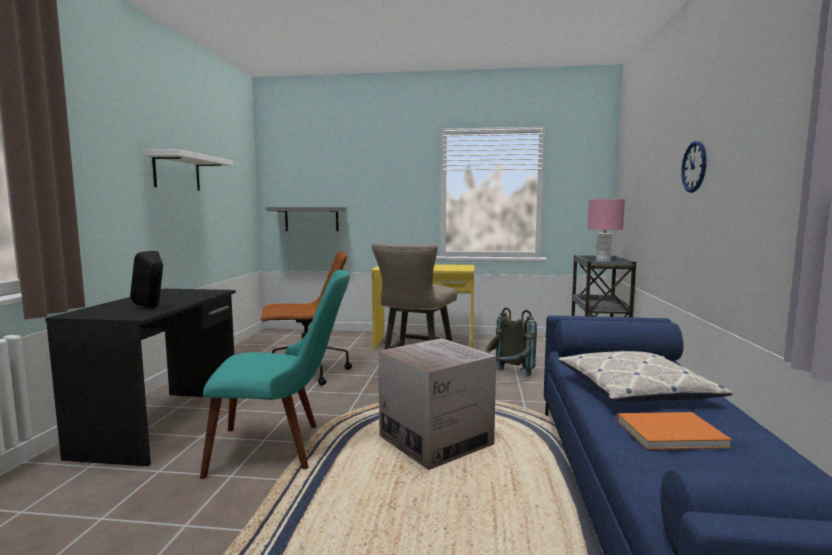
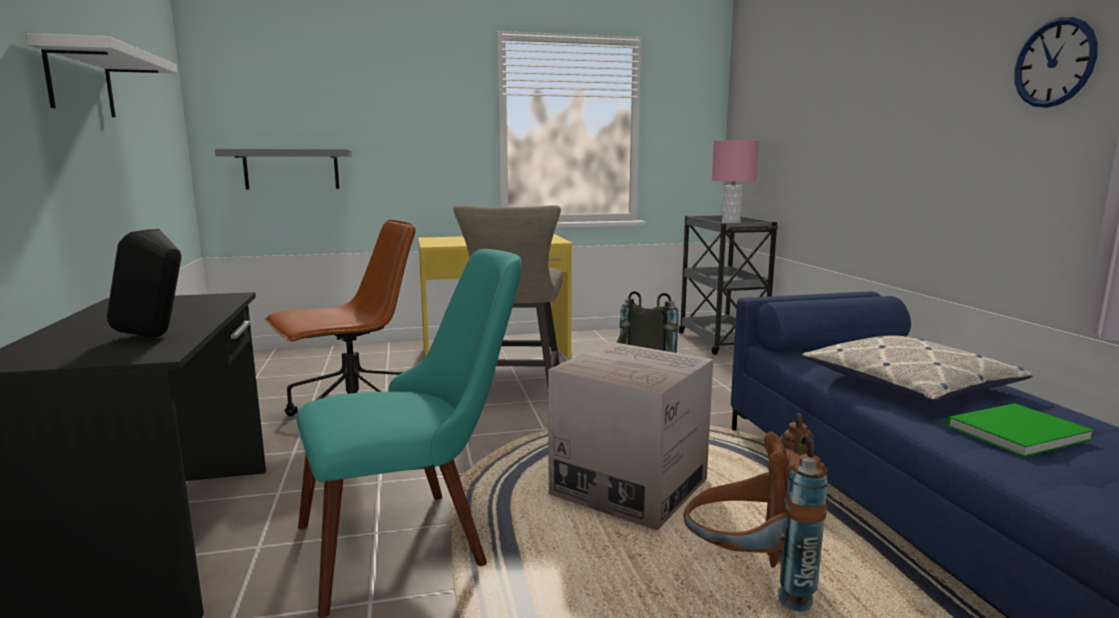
camera: 20 degrees left, 5 degrees up
(463, 512) = (749, 579): none -> brown backpack
(666, 432) = (1012, 432): orange book -> green book
(694, 167) = (889, 99): wall clock -> wall clock (1054, 63)

